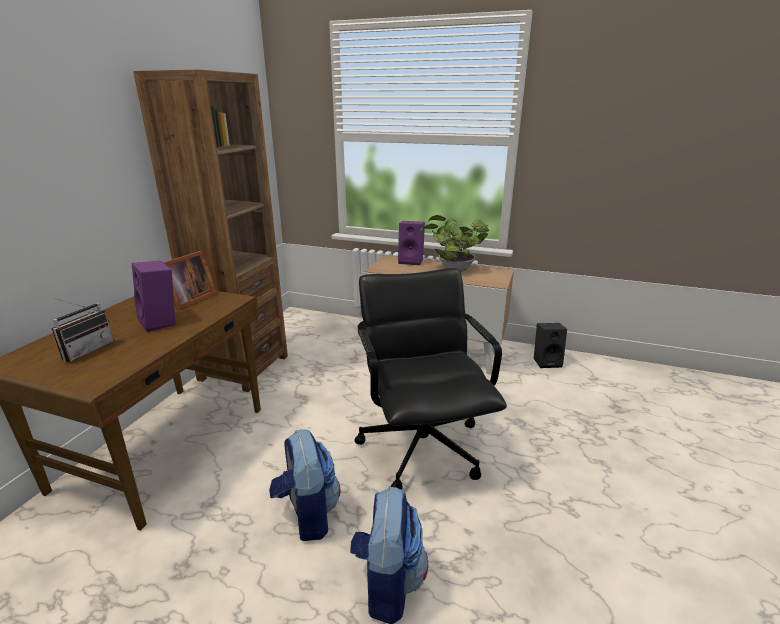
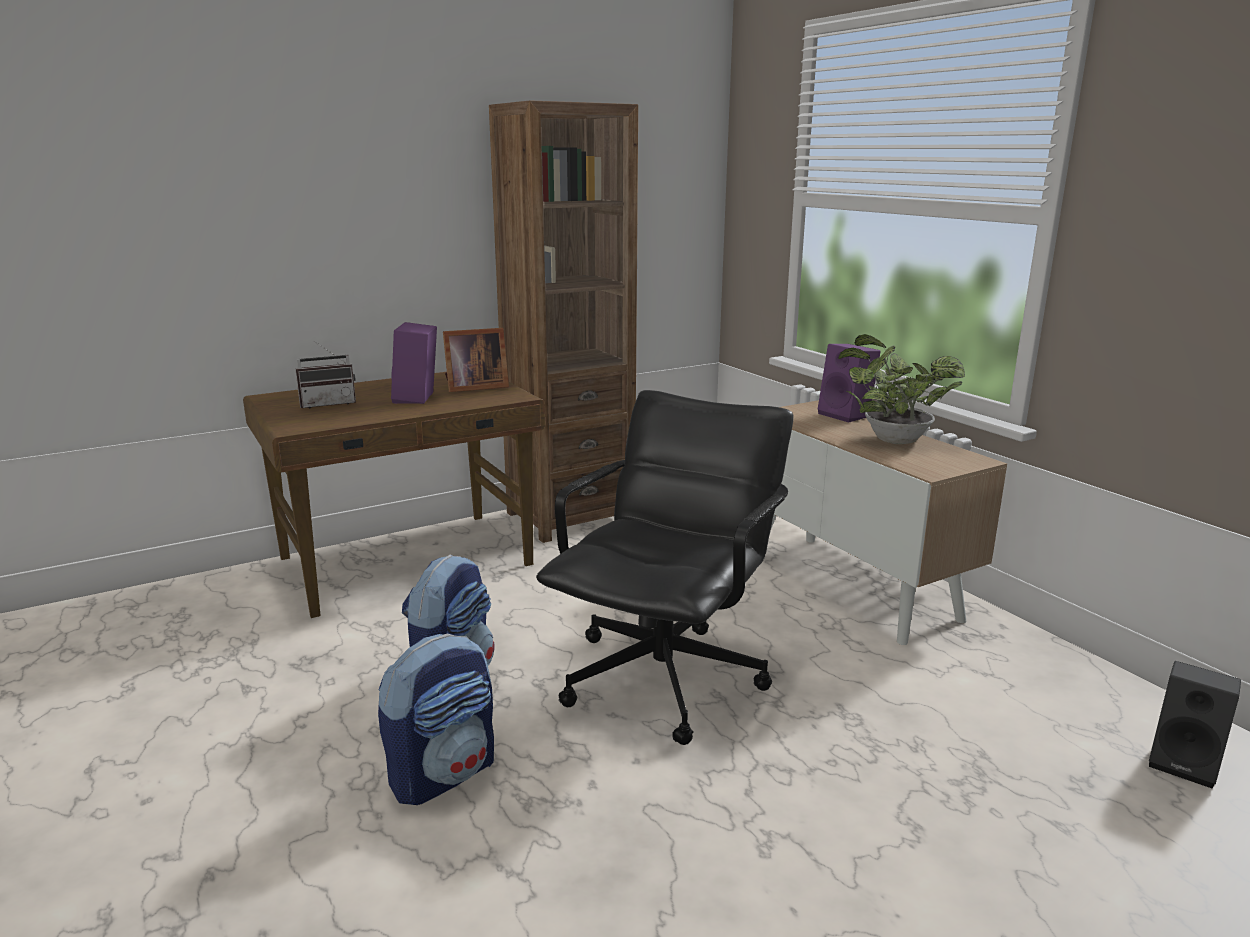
camera: 40 degrees right, 5 degrees down
(547, 361) = (1044, 669): black speaker -> black speaker (1185, 763)

